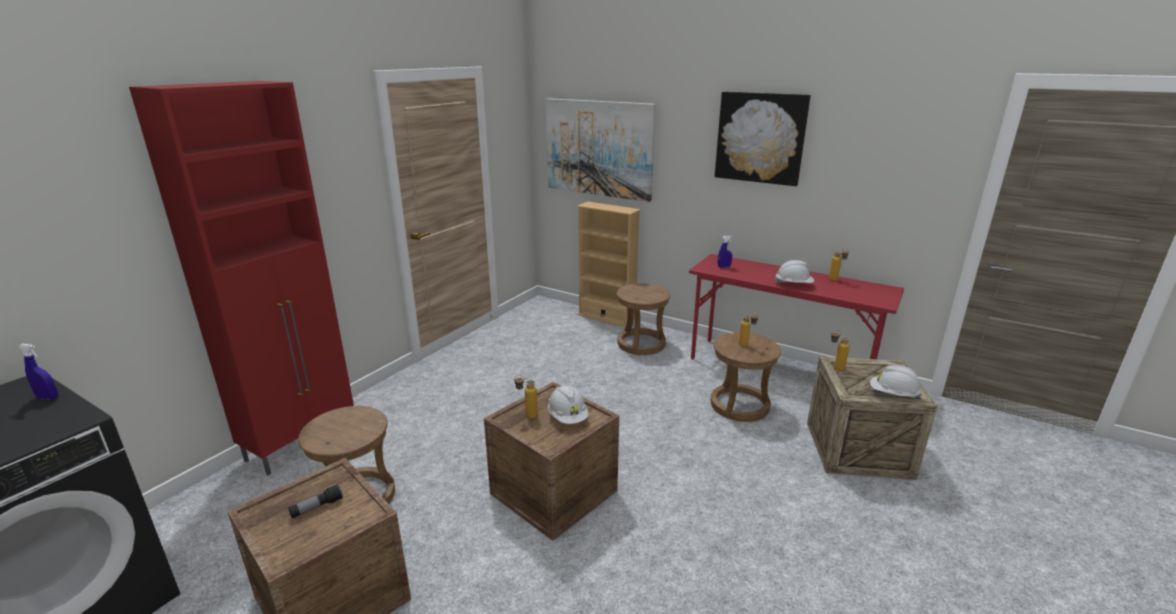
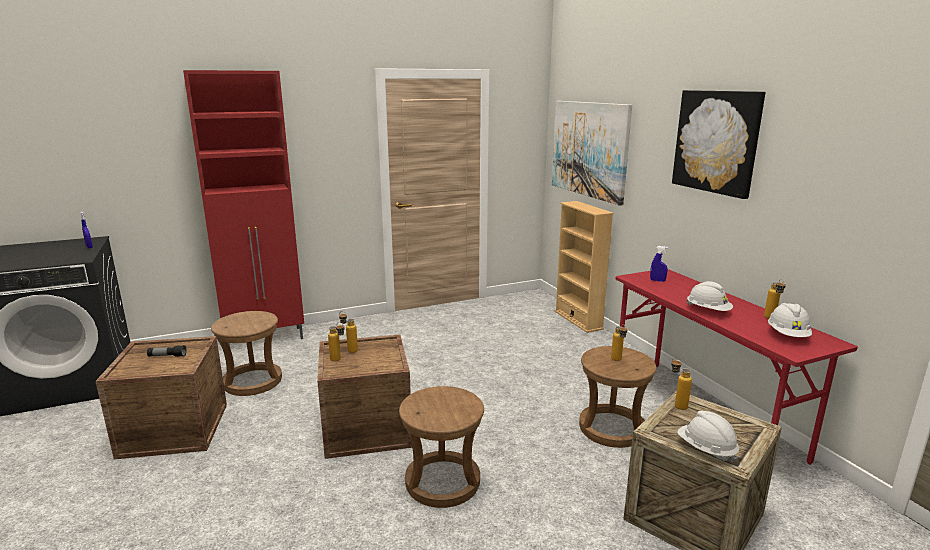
camera: 35 degrees right, 5 degrees down
(534, 430) = (338, 360): none -> bottle
(567, 417) = (374, 360): white hard hat -> white hard hat (787, 335)
(641, 343) = (582, 349): brown stool -> brown stool (442, 481)

